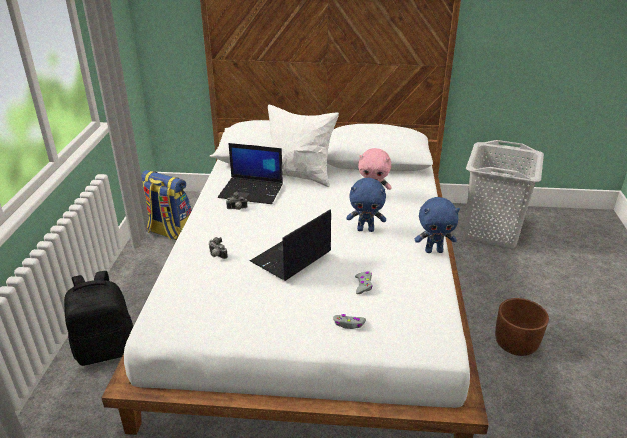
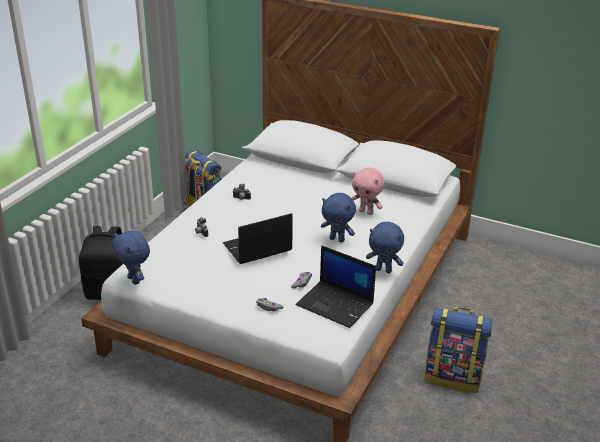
camera: 20 degrees right, 0 degrees up
(167, 332) = (135, 280): none -> blue plush toy
(252, 191) = (263, 186): laptop -> laptop (336, 304)
(299, 176) = (313, 181): white pillow -> none
(492, 232) = (508, 276): grey laundry basket -> none
(516, 344) = (453, 377): brown planter -> backpack

